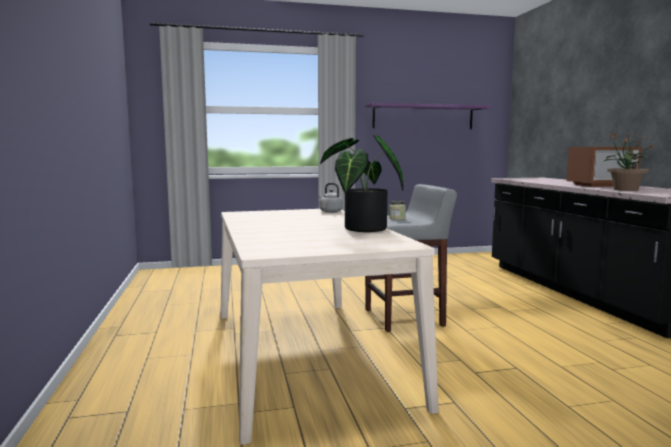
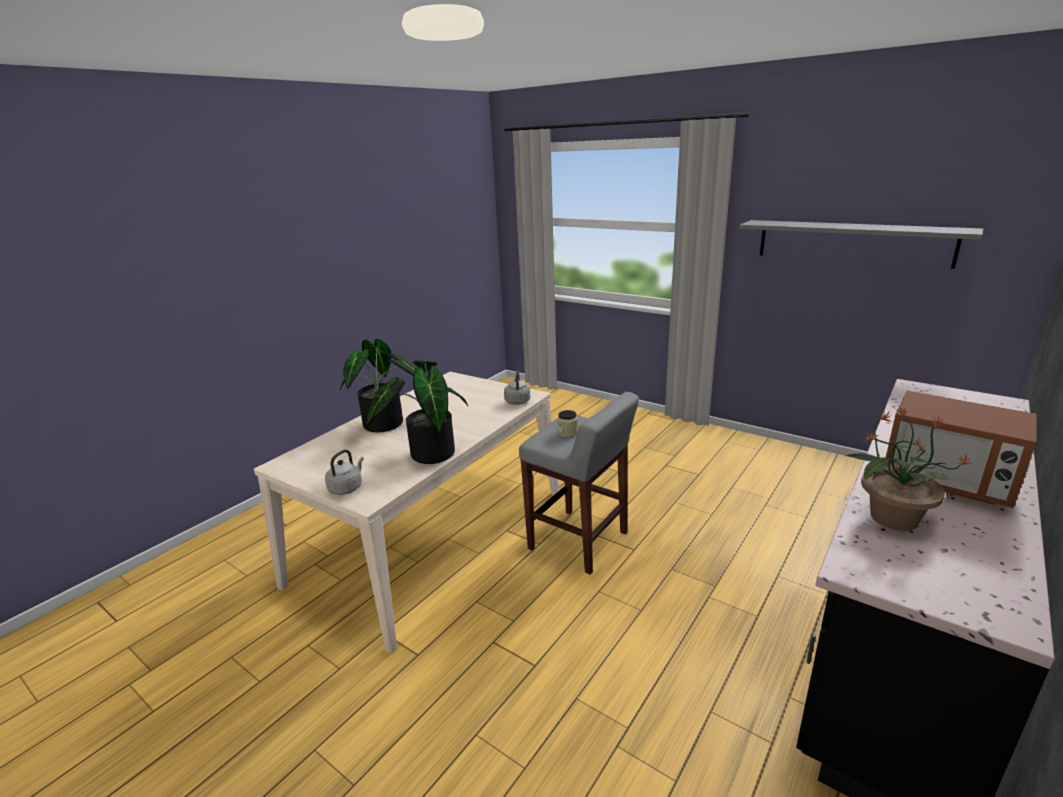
camera: 50 degrees right, 15 degrees up
(276, 229) = (386, 425): none -> potted plant
(370, 246) = (347, 488): none -> grey kettle
(423, 117) = (852, 242): purple shelf -> grey shelf

